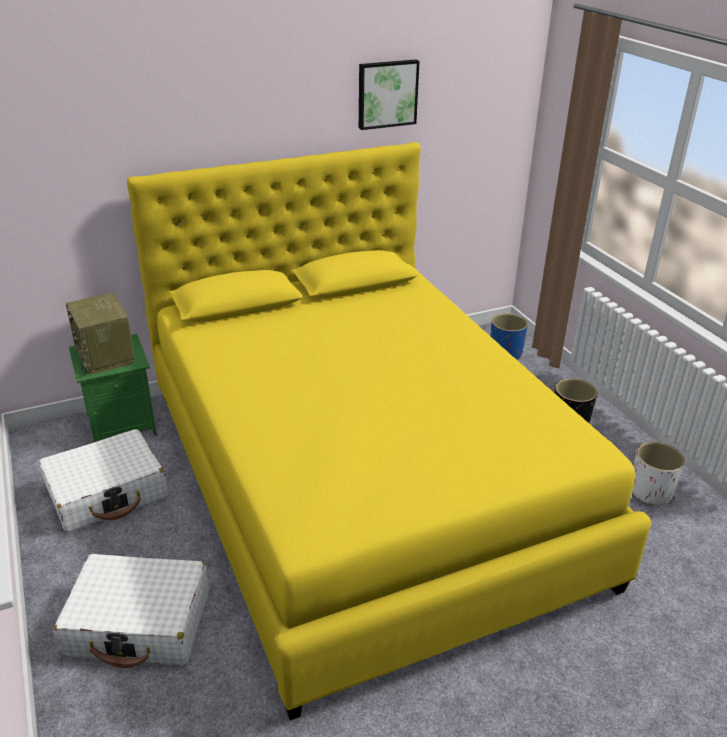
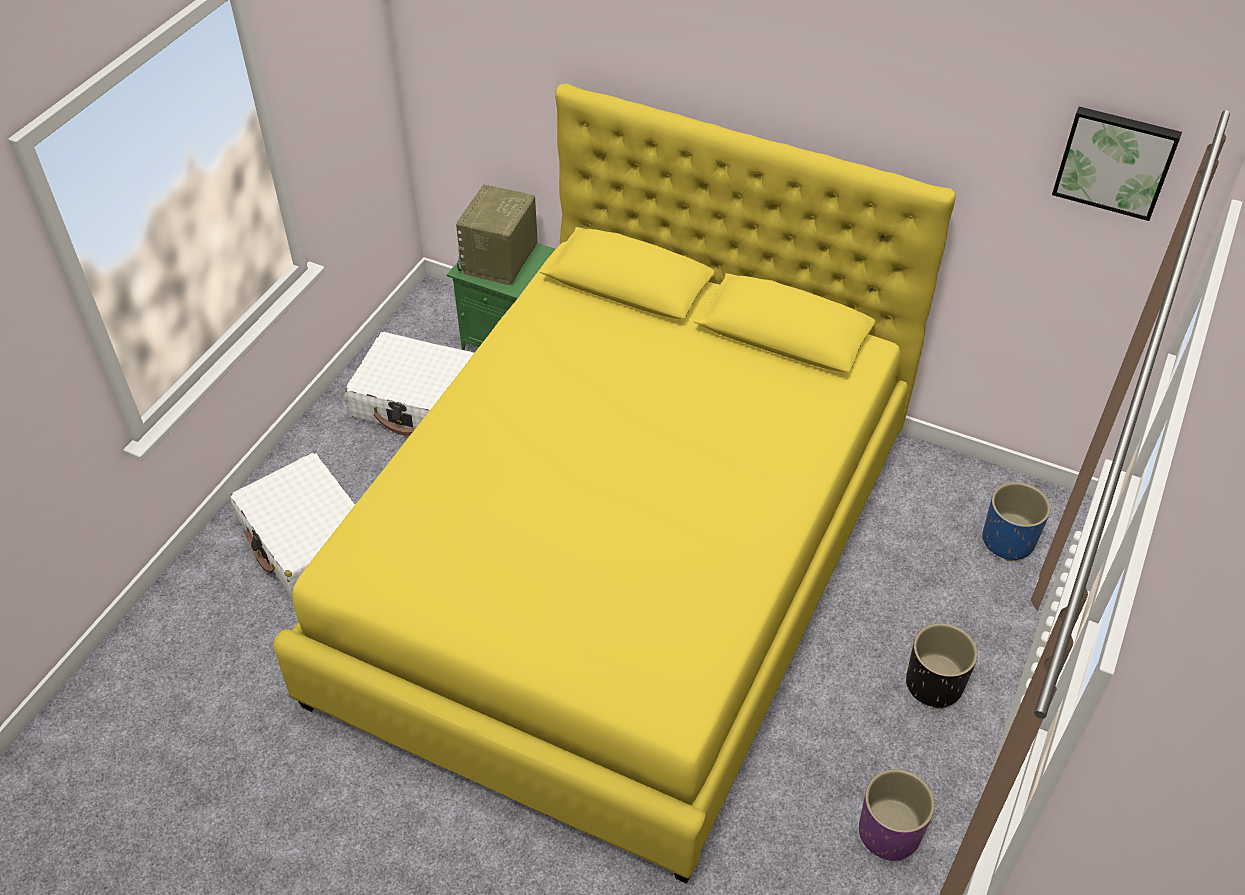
camera: 50 degrees right, 15 degrees up
(387, 94) = (932, 107): picture -> picture (1115, 161)
(650, 492) = (889, 832): white planter -> purple planter

